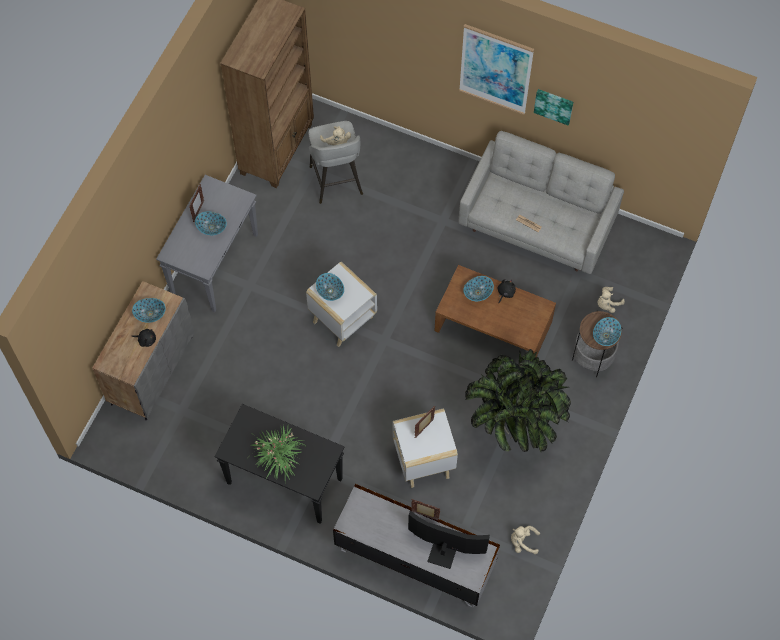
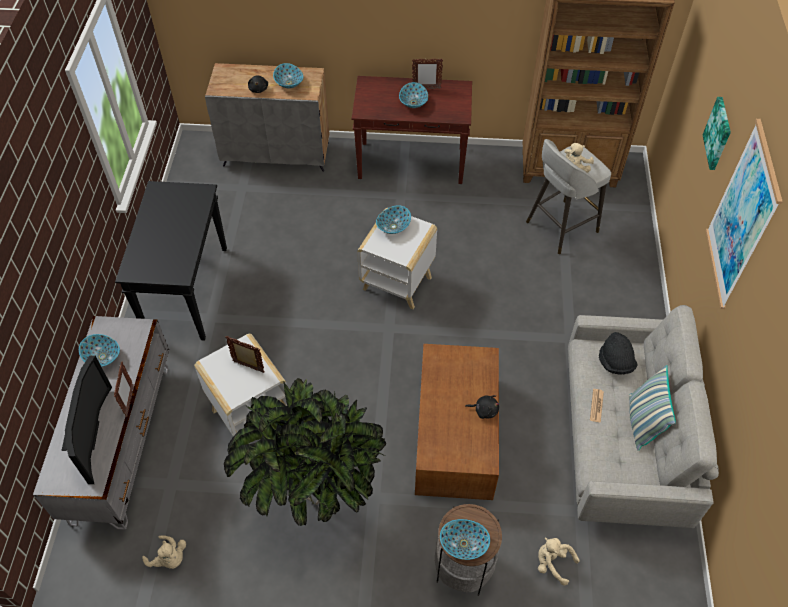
camera: 70 degrees right, 10 degrees down
(214, 263) = (412, 163): grey console table -> brown console table
(278, 456) = (161, 231): potted plant -> none
(477, 292) = (470, 379): bowl -> bowl (102, 356)
(500, 197) = (615, 362): none -> black hat
(523, 542) = (169, 558): beige plush toy -> beige plush toy turned 135 degrees clockwise
(550, 203) = (642, 422): none -> pillow
(554, 105) = (746, 317): picture -> picture (718, 133)

